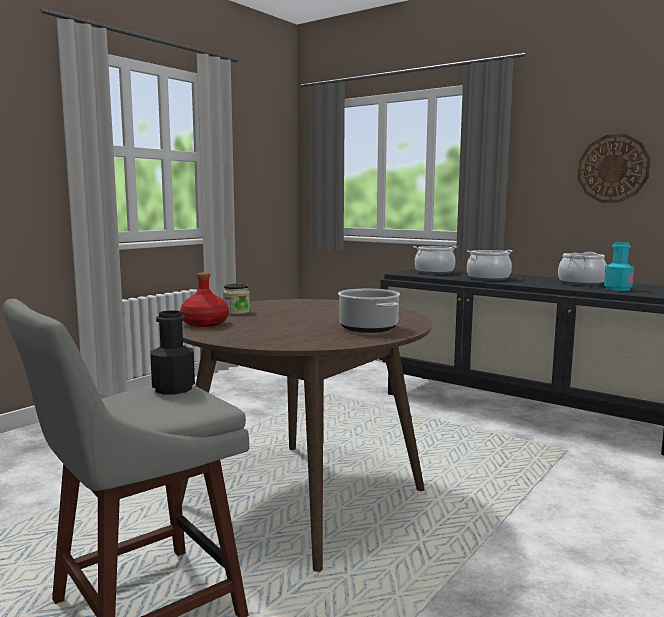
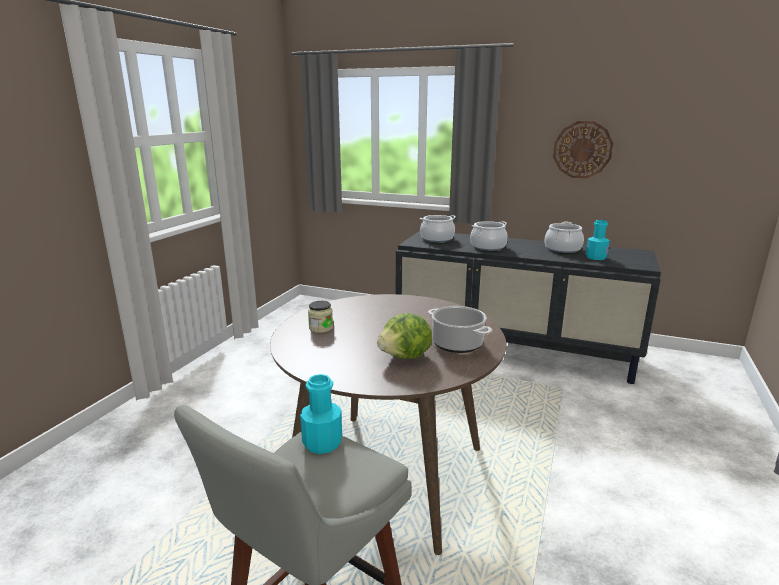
camera: 15 degrees left, 10 degrees up
(173, 389) = (322, 443): black bottle -> turquoise bottle
(204, 323) = (308, 353): red bottle -> none
(301, 331) = (406, 357): none -> lettuce

